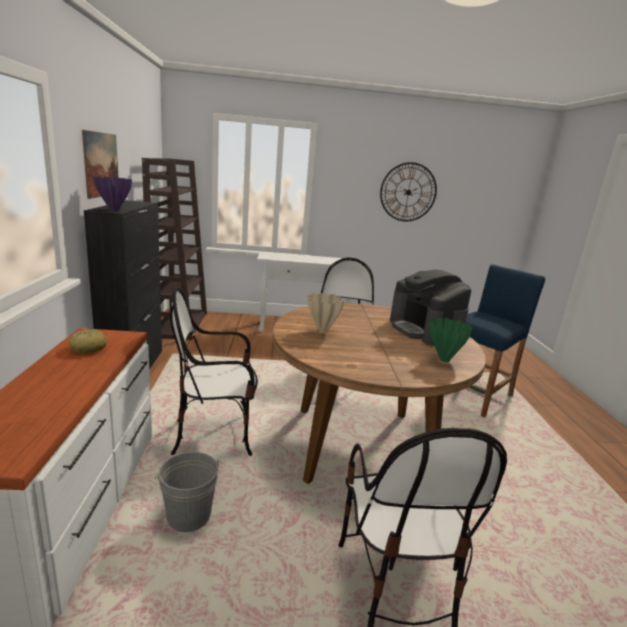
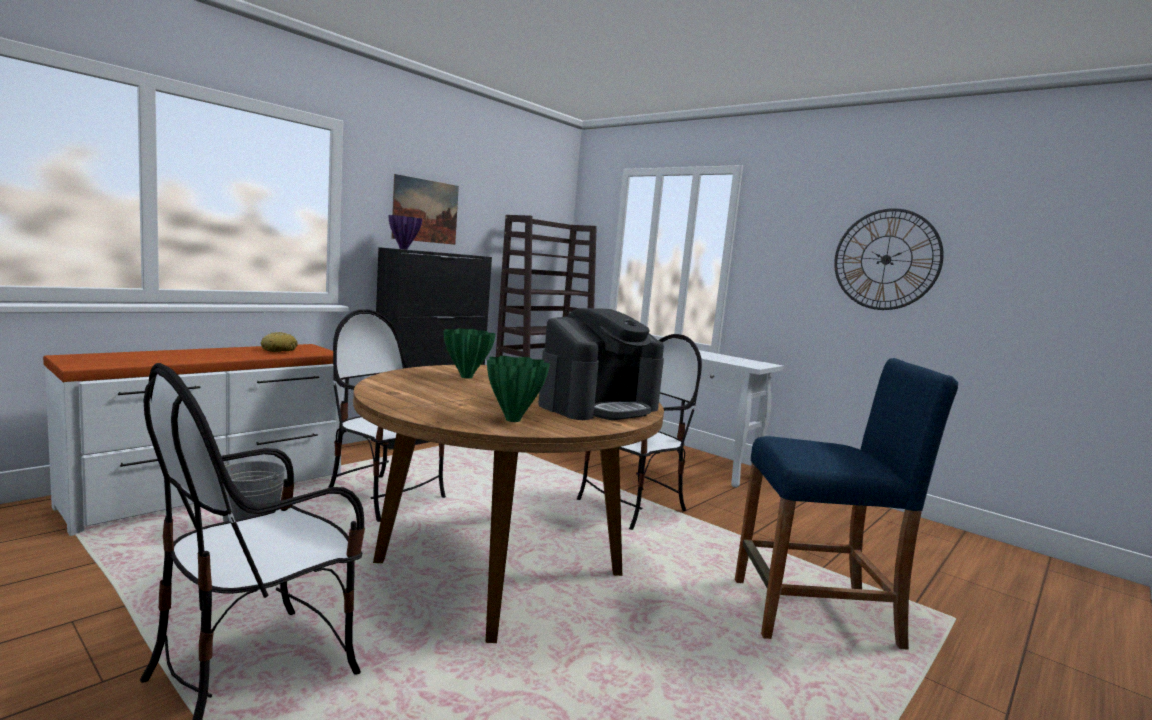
camera: 45 degrees right, 10 degrees down
(322, 330) = (466, 377): beige vase -> green vase
(425, 330) = (598, 406): coffee machine -> coffee machine turned 150 degrees counterclockwise

